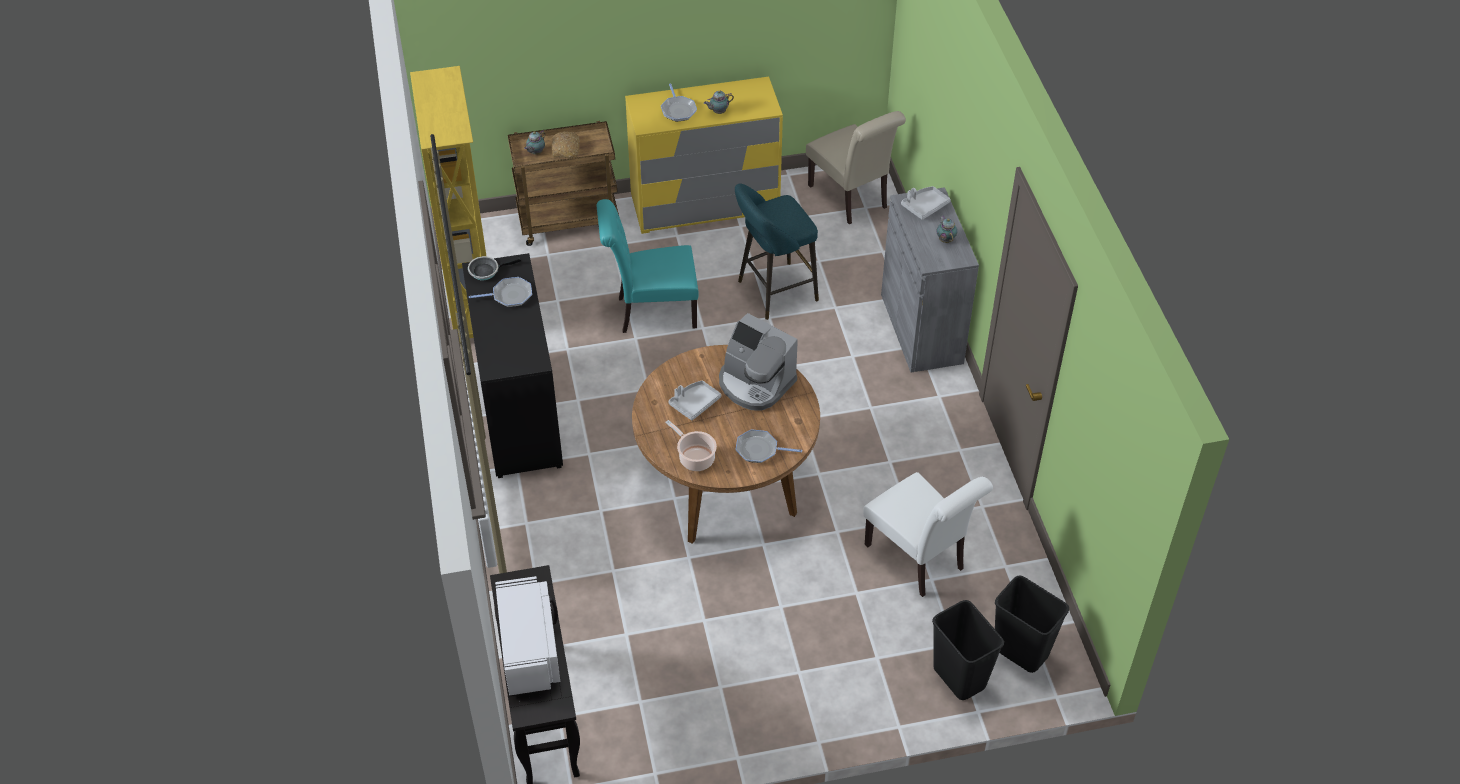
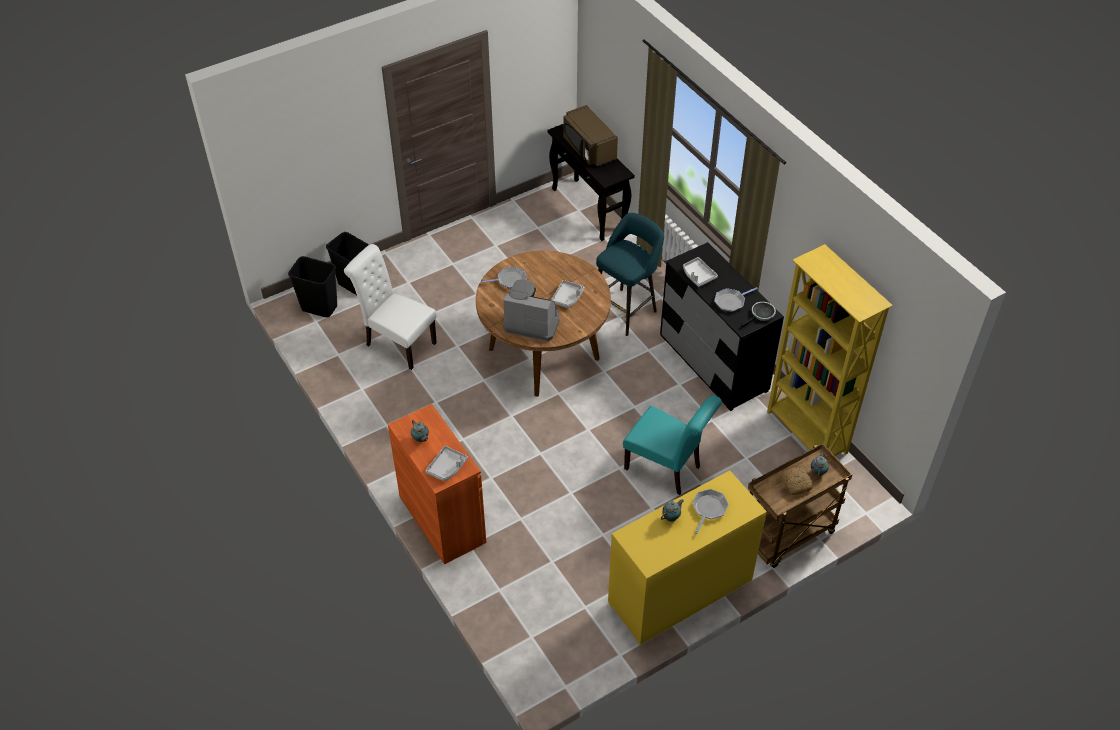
camera: 160 degrees right, 0 degrees up
(526, 338) = (698, 275): none -> grey tray
(530, 650) = (588, 149): white microwave -> brown microwave
(651, 312) = (667, 469): turquoise chair -> turquoise chair turned 60 degrees clockwise
(678, 110) = (709, 508): frying pan -> frying pan turned 60 degrees clockwise
(695, 458) = (549, 265): cooking pot -> none
(773, 292) = (577, 517): turquoise stool -> turquoise stool (626, 310)
(851, 199) = (548, 643): beige chair -> none
(921, 328) = (442, 519): grey cabinet -> orange cabinet

